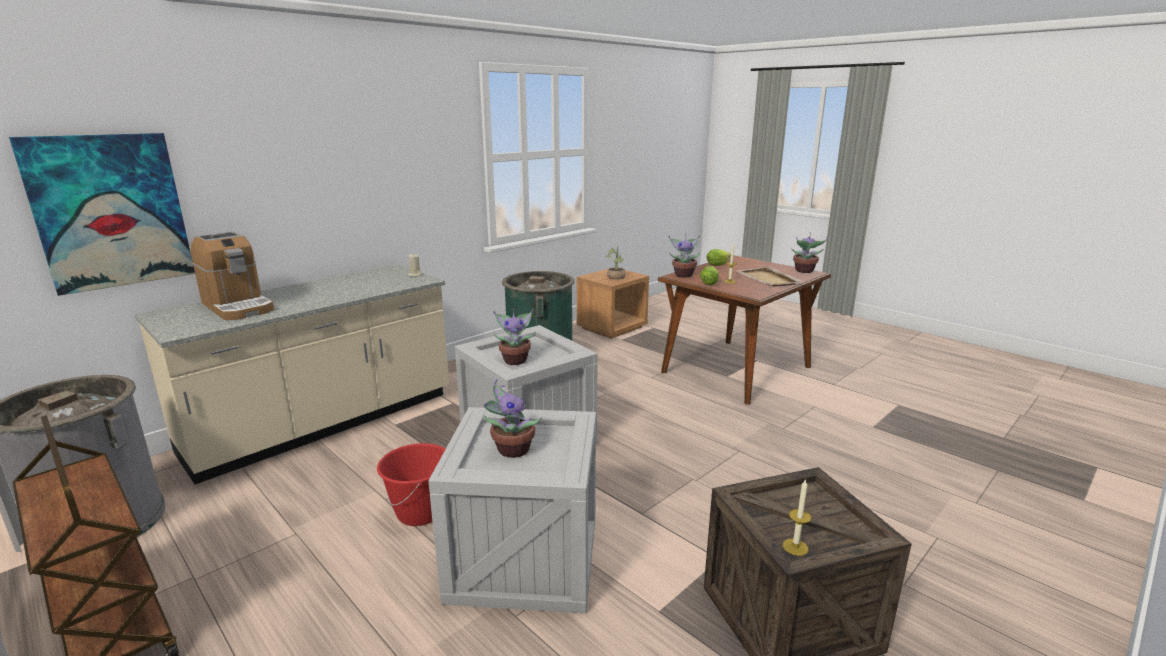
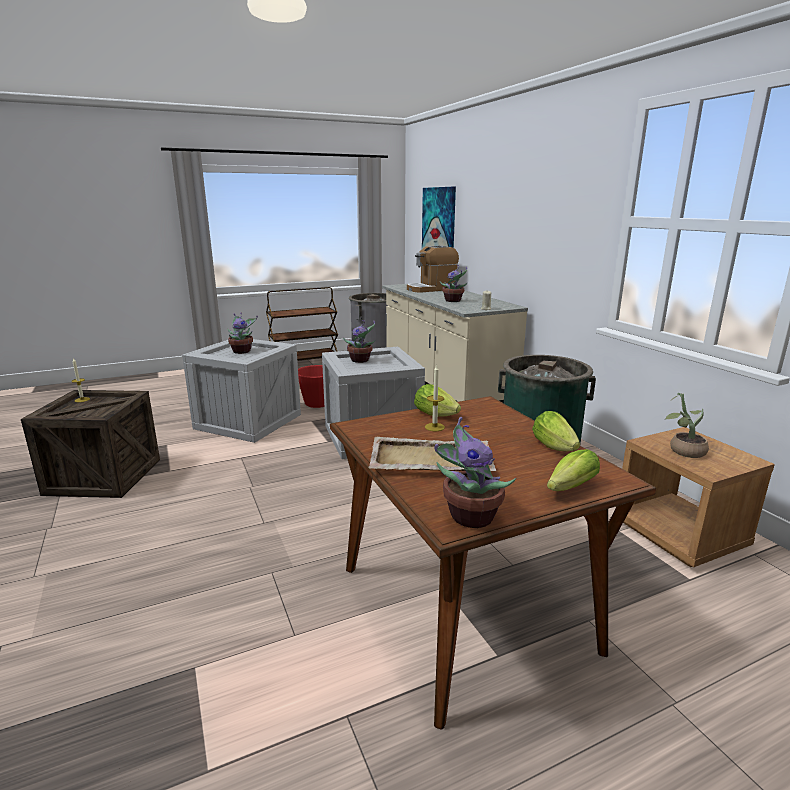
camera: 110 degrees right, 0 degrees up
(683, 275) = (490, 408): potted plant -> potted plant (453, 301)
(757, 262) = (568, 489): none -> lettuce

